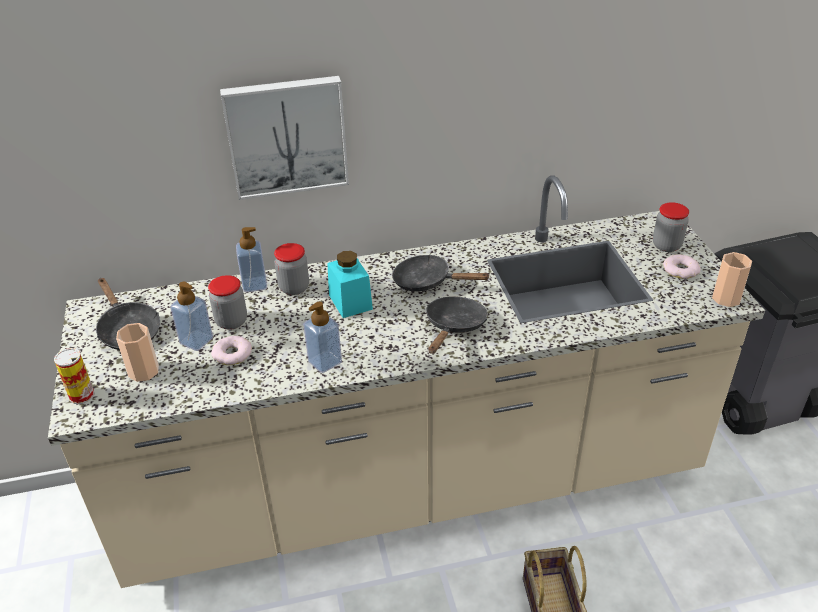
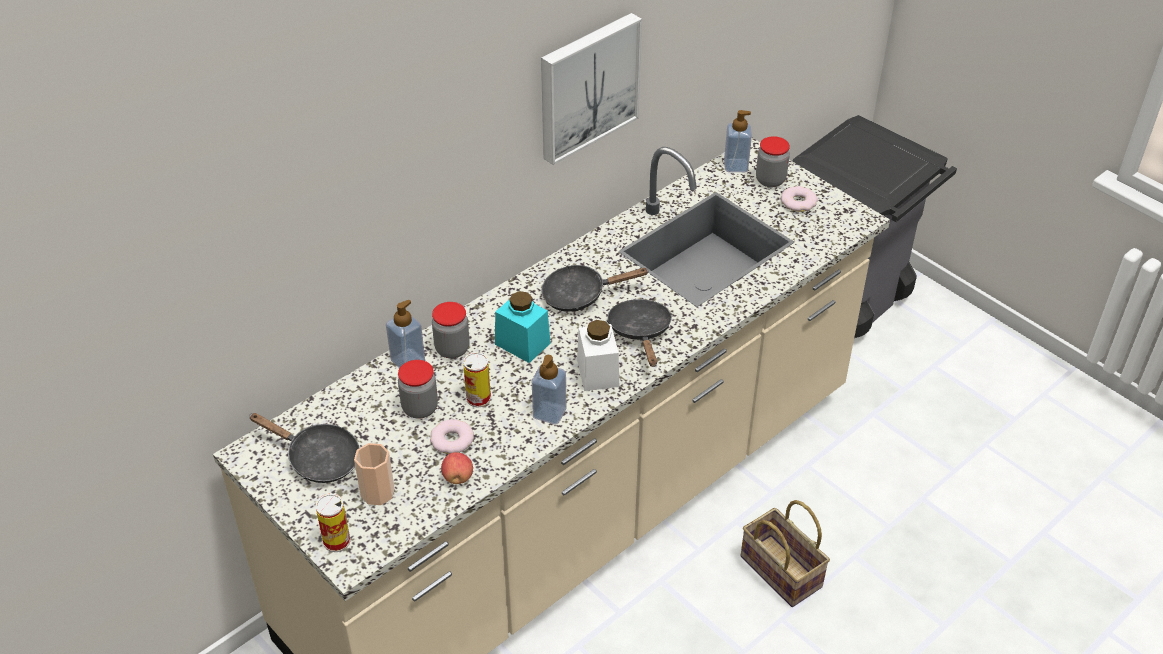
camera: 30 degrees left, 5 degrees up
(196, 341) = (402, 441): soap dispenser -> soap dispenser (735, 166)
(210, 384) = (458, 477): none -> apple
(280, 330) = (478, 398): none -> can
(286, 136) = (419, 192): picture -> picture (587, 86)
(391, 345) = (598, 372): none -> white jar
(726, 298) = (853, 218): cup -> none

